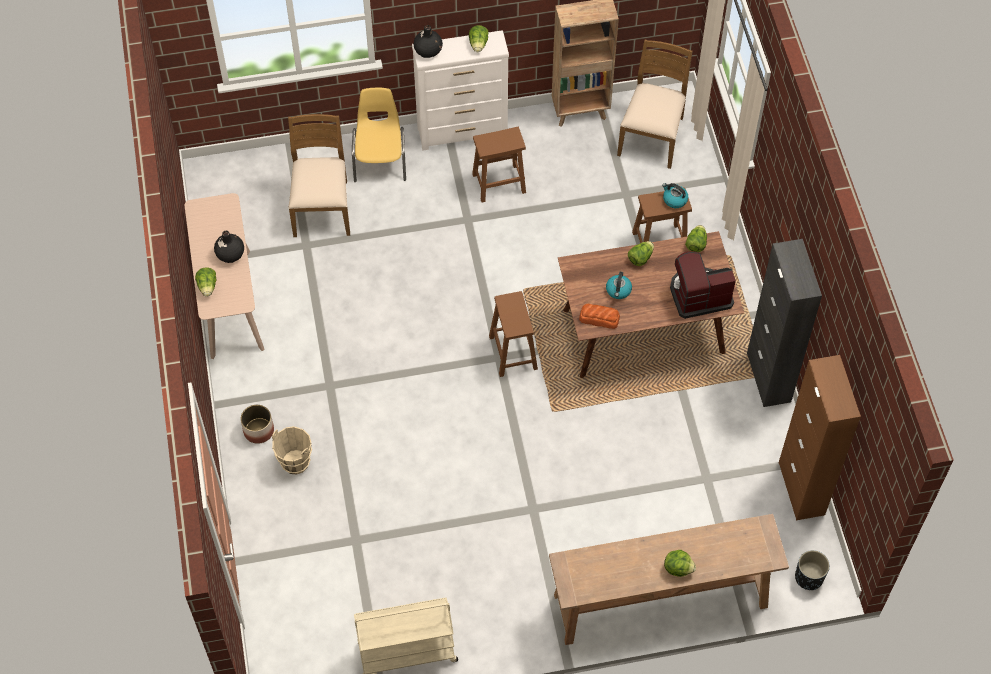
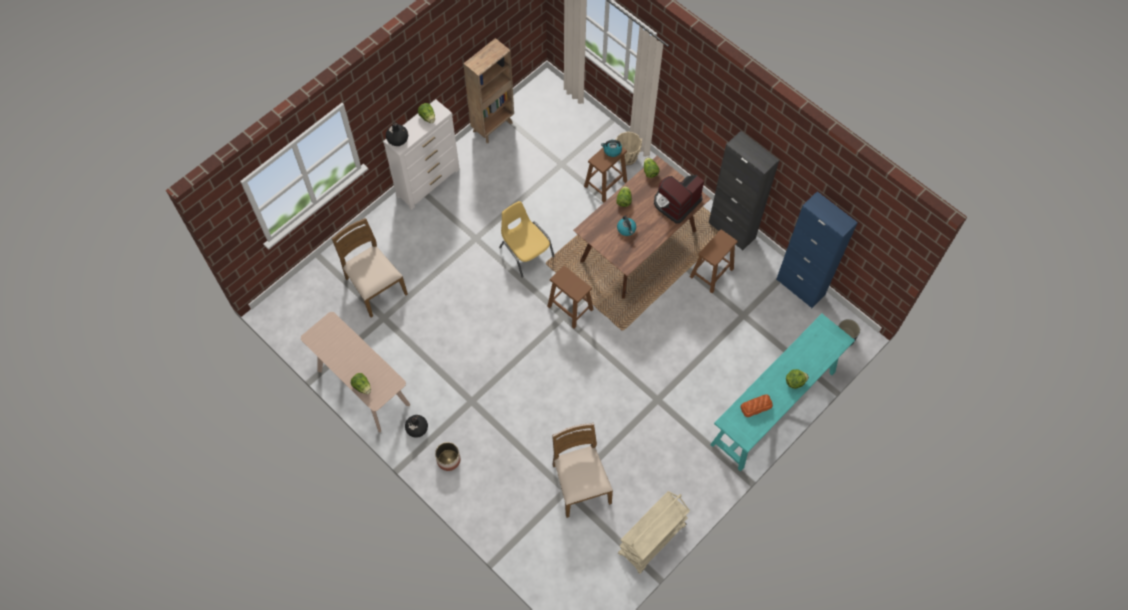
camera: 35 degrees left, 5 degrees up
(230, 254) = (360, 355): black vase -> black vase (417, 429)
(295, 462) = (488, 465): beige bucket -> beige bucket (627, 157)
(380, 159) = (388, 231): yellow chair -> yellow chair (525, 251)
(498, 183) = (477, 203): brown stool -> brown stool (711, 273)
(599, 318) = (628, 254): bread -> bread (755, 406)
(652, 136) = (549, 117): brown chair -> brown chair (580, 484)
(659, 601) = (773, 408): brown console table -> turquoise console table
(801, 488) = (800, 287): brown cabinet -> blue cabinet

